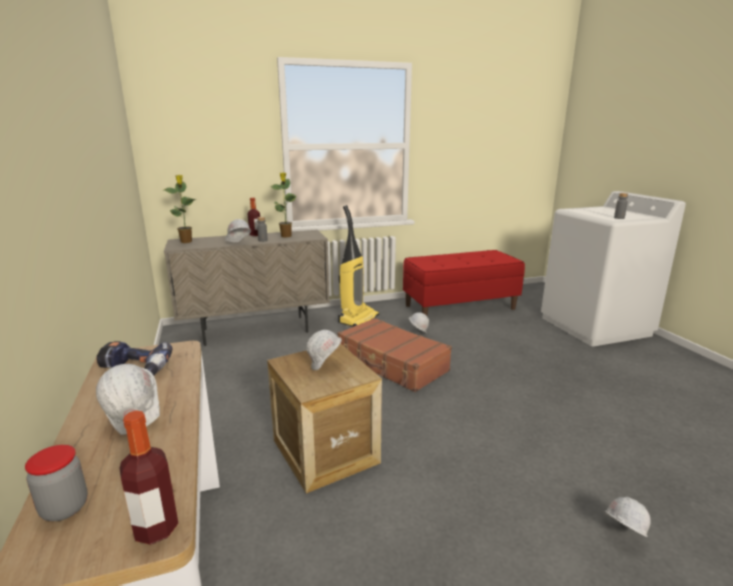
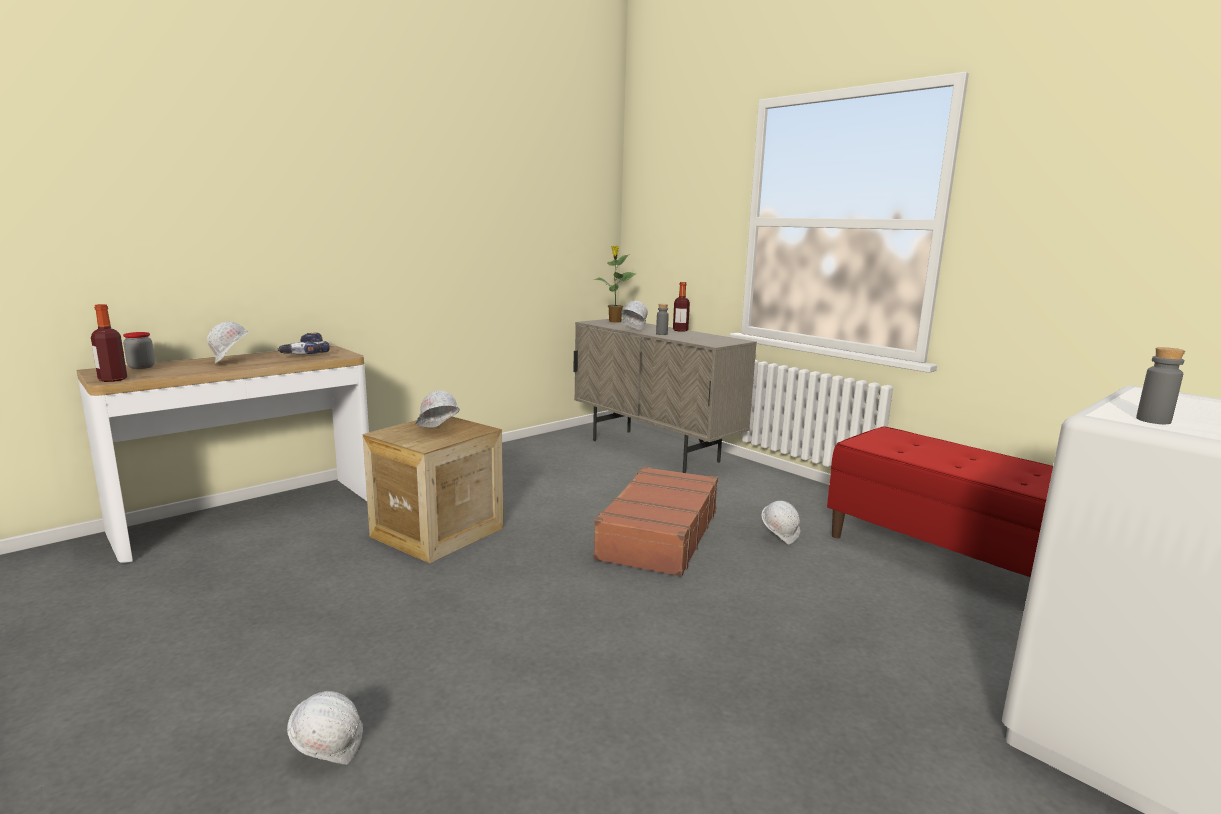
camera: 65 degrees right, 5 degrees down
(286, 236) = (695, 337): potted plant -> none
(358, 319) = (766, 492): vacuum cleaner -> none

